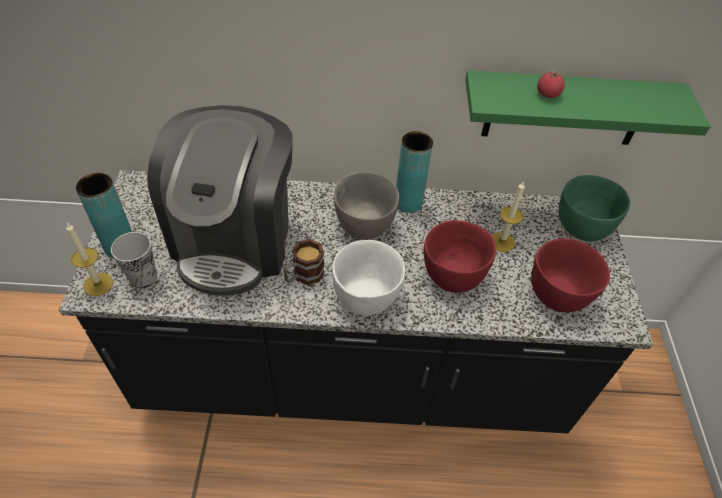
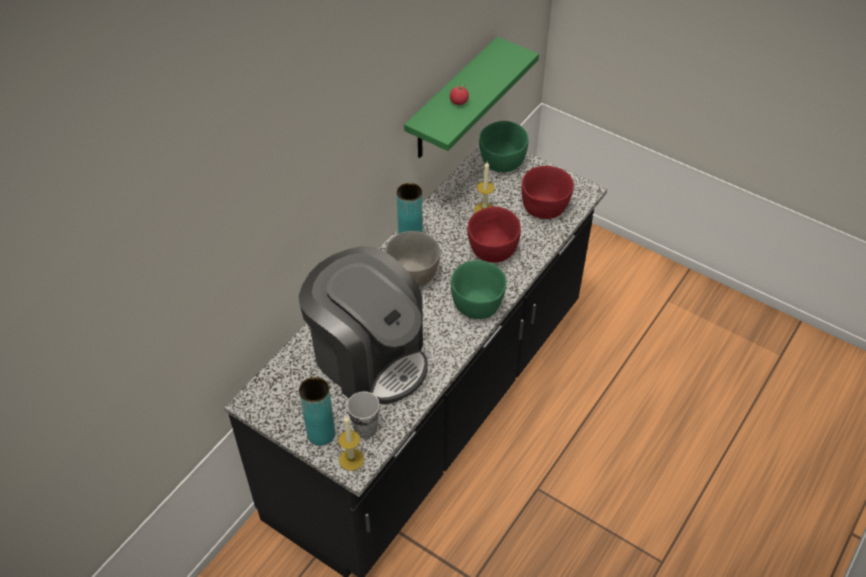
camera: 55 degrees left, 0 degrees up
(303, 276) = (434, 331): mug -> none
(367, 296) = (477, 305): white bowl -> green bowl

